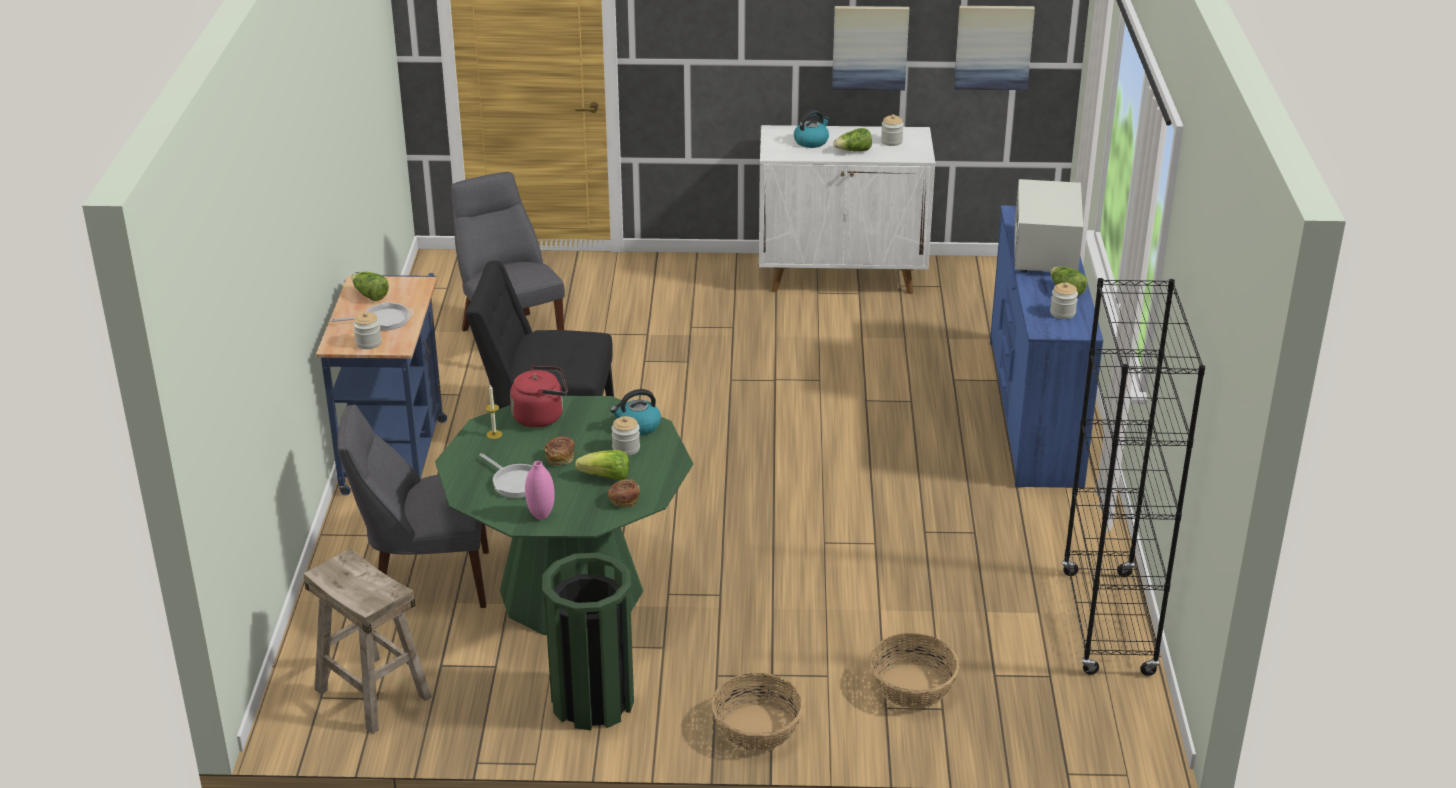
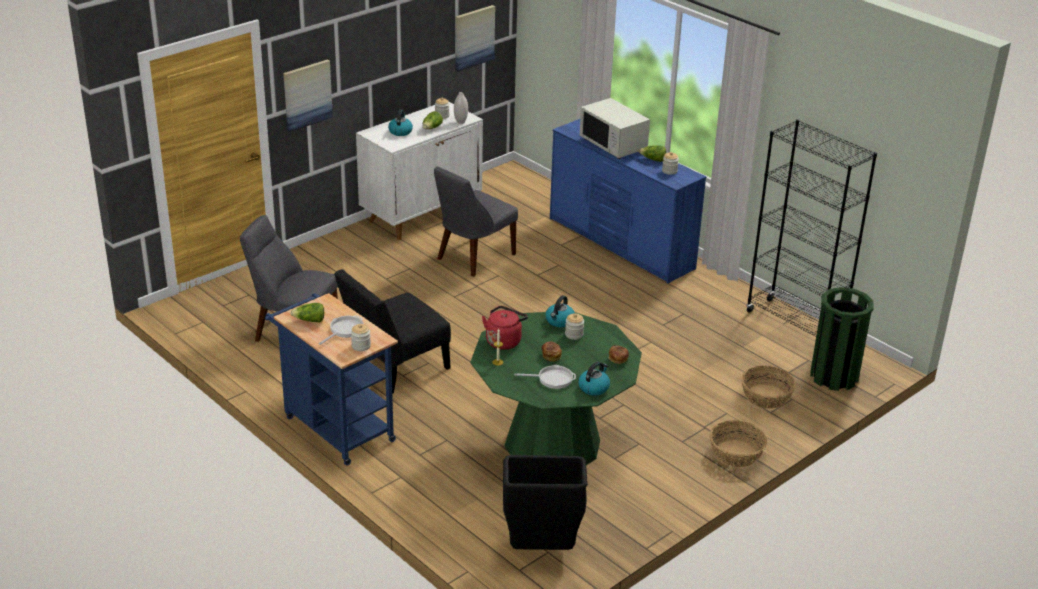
camera: 45 degrees left, 0 degrees up
(372, 693) = (541, 551): beige stool -> black trash can
(425, 581) = (472, 482): grey chair -> grey chair (473, 258)
(541, 515) = (594, 387): pink vase -> kettle
(592, 702) = (650, 487): green trash can -> green trash can (834, 376)
(606, 477) = (590, 353): lettuce -> none
(870, 47) = (410, 59): picture -> picture (307, 94)
(901, 156) = (460, 122): none -> white vase

